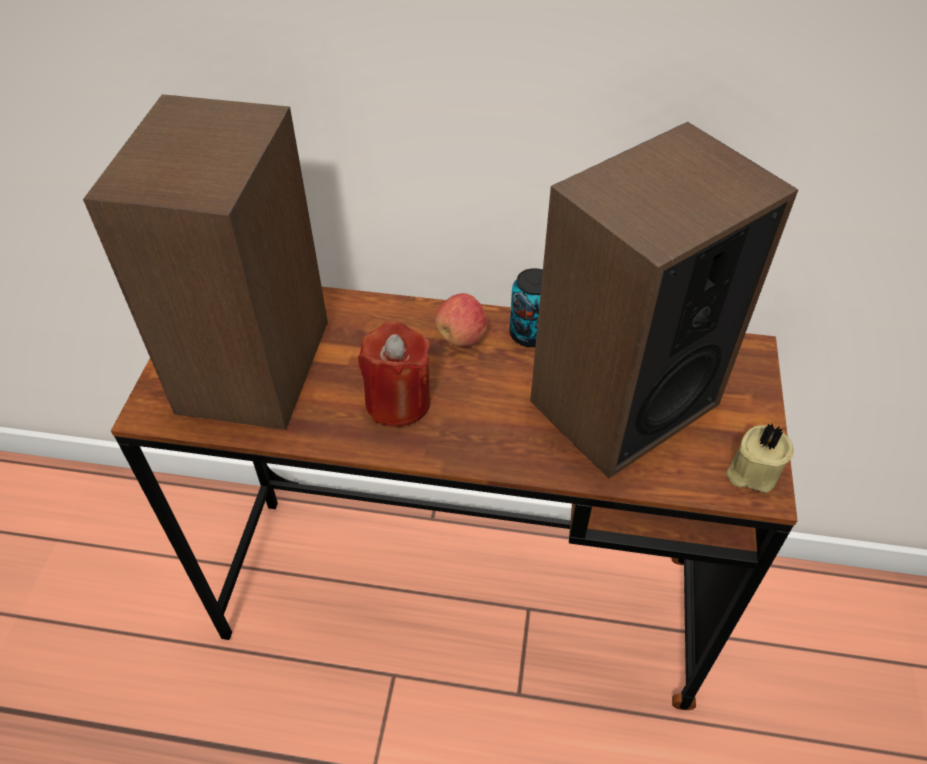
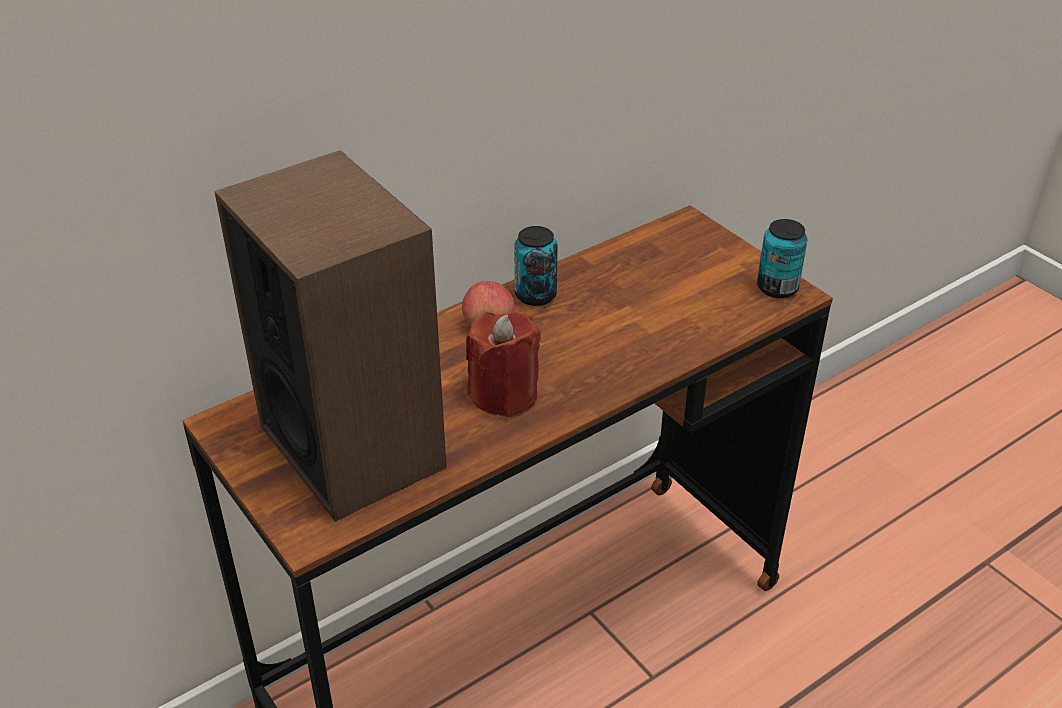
camera: 45 degrees left, 10 degrees down
(623, 402) = (654, 298): speaker -> none
(751, 471) = (777, 288): beige candle -> can

